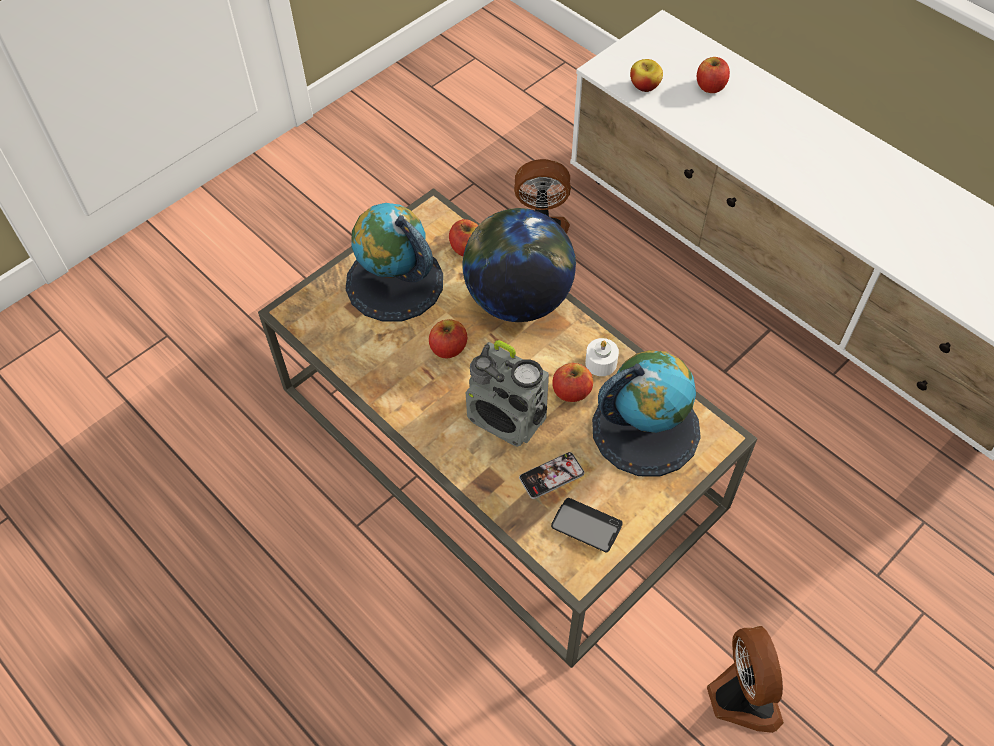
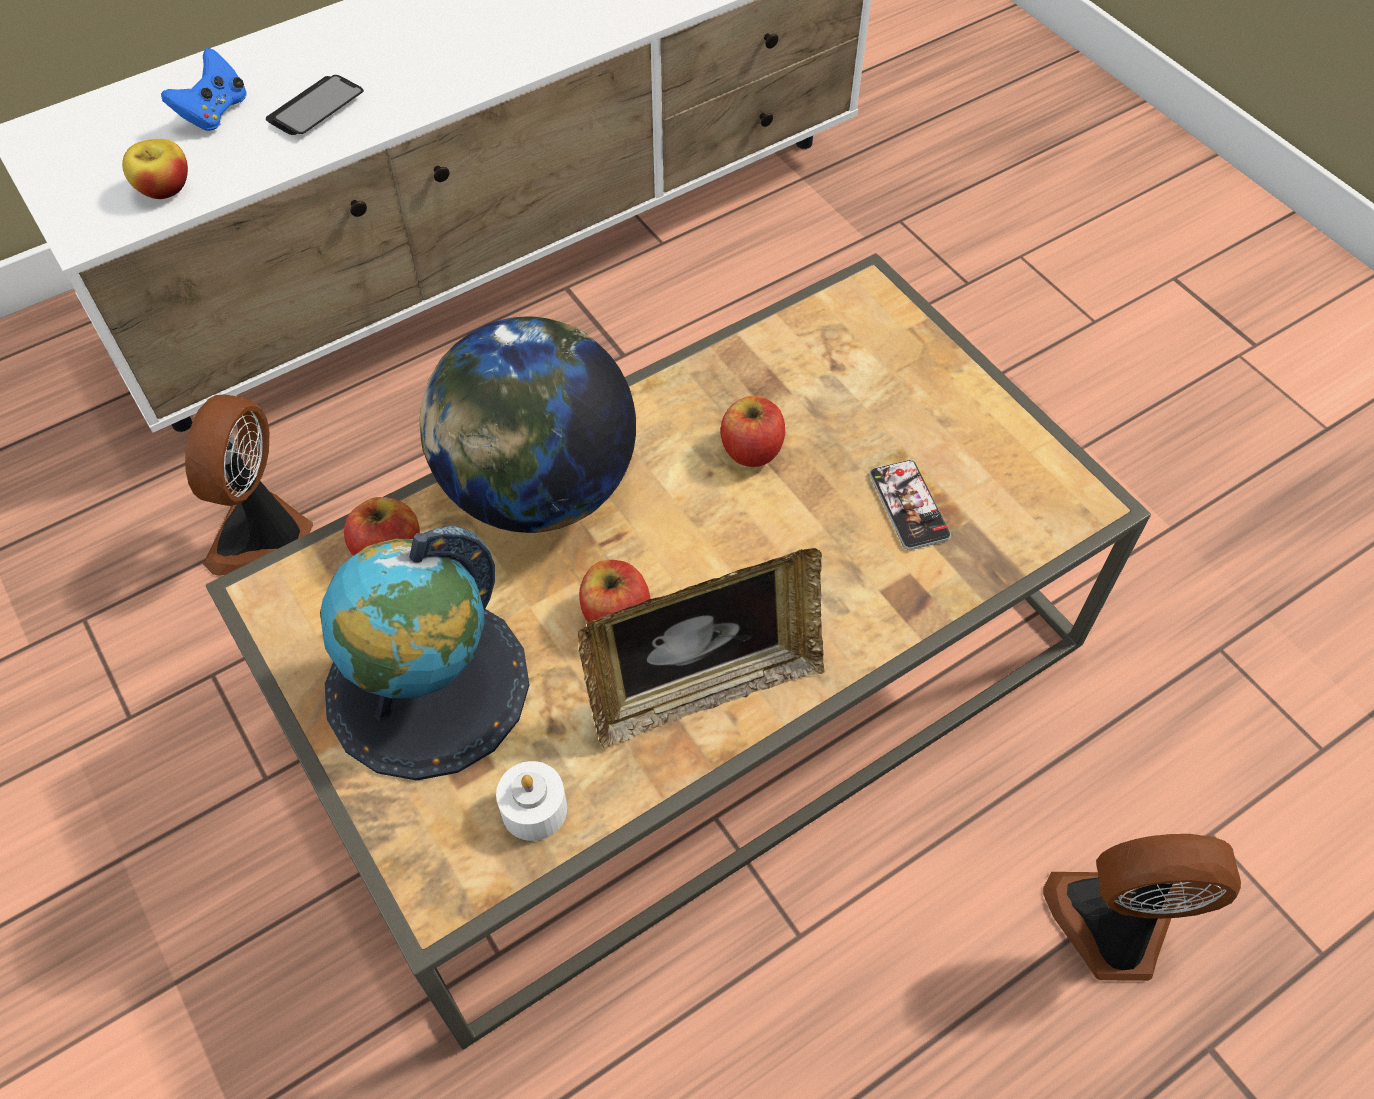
camera: 80 degrees left, 0 degrees up
(412, 393) = (704, 689): none -> picture frame
(507, 419) = (789, 548): radio -> none
(586, 525) = (1004, 476): phone -> phone (315, 108)
(601, 363) = (703, 401): white candle -> white candle (534, 809)
(645, 428) = (839, 370): globe -> none
(710, 86) = (214, 112): apple -> blue game controller
(741, 696) = (1124, 458): fan -> fan (1112, 926)

